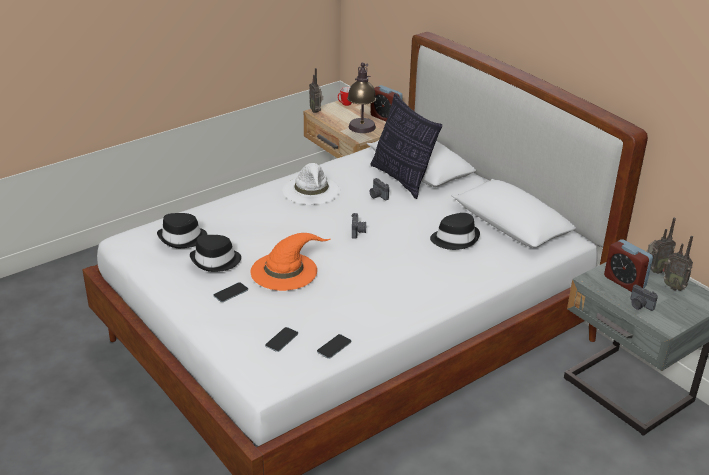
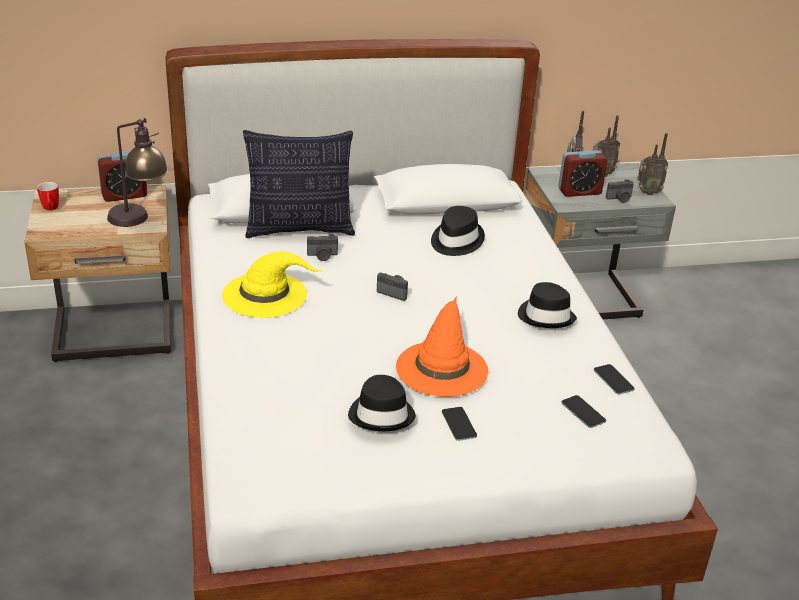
camera: 65 degrees left, 0 degrees up
(182, 238) = (301, 428): black hat -> black hat (546, 316)
(312, 190) = (266, 294): white hat -> yellow hat
(316, 111) = (39, 233): radio -> radio (647, 192)

